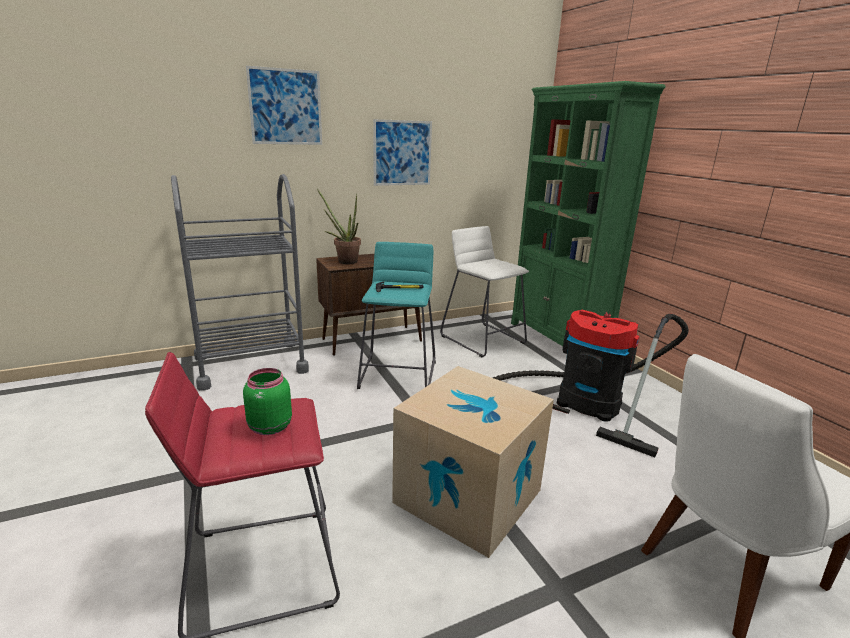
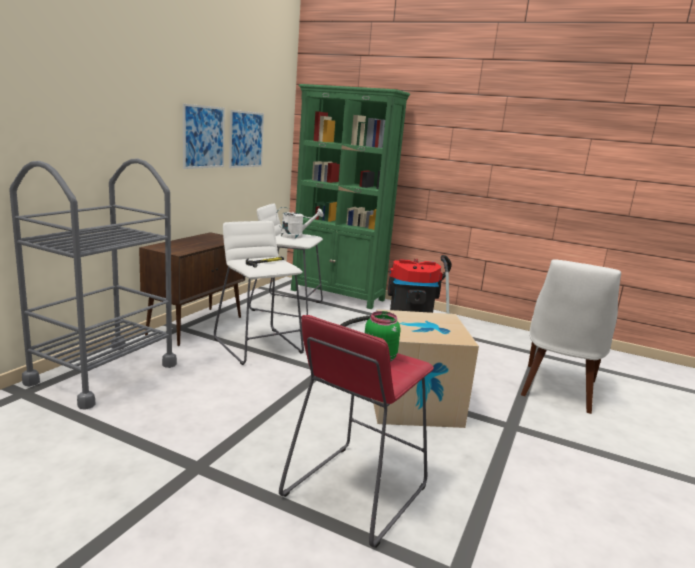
camera: 40 degrees left, 5 degrees down
(285, 107) = (112, 87): picture -> picture (246, 139)
(344, 261) = (174, 247): potted plant -> none
(398, 374) = (258, 346): turquoise stool -> white stool
(495, 264) = (296, 236): none -> white watering can

